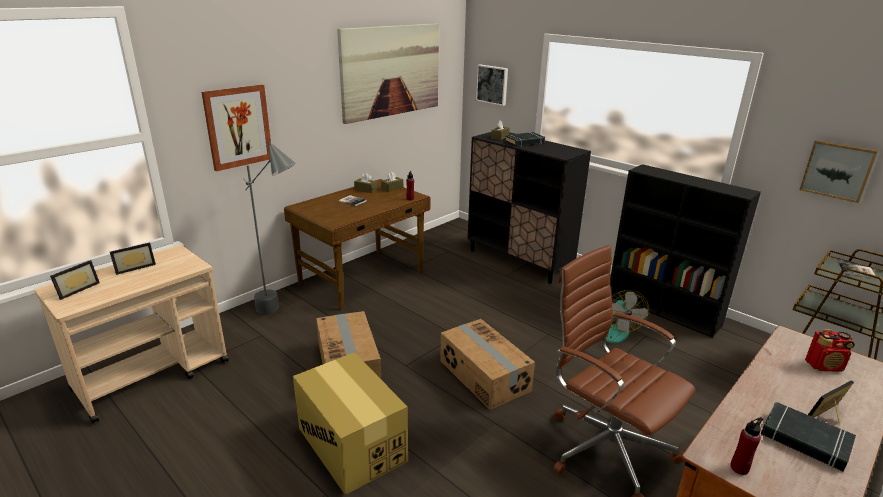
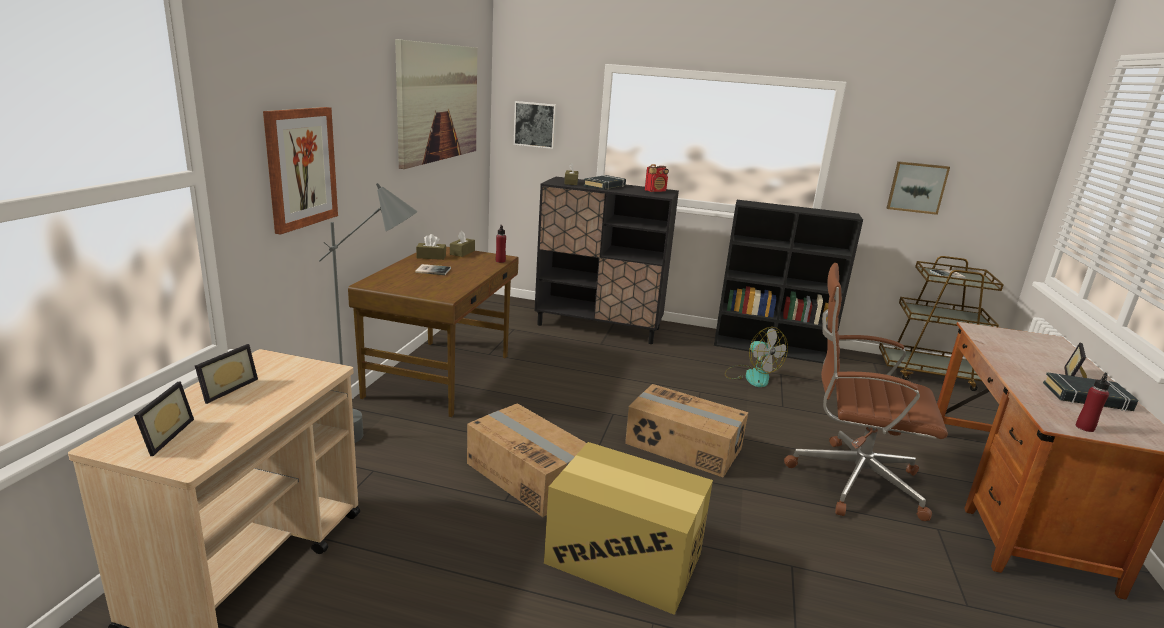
camera: 30 degrees left, 5 degrees down
(824, 366) = (1023, 344): radio -> radio (655, 191)

